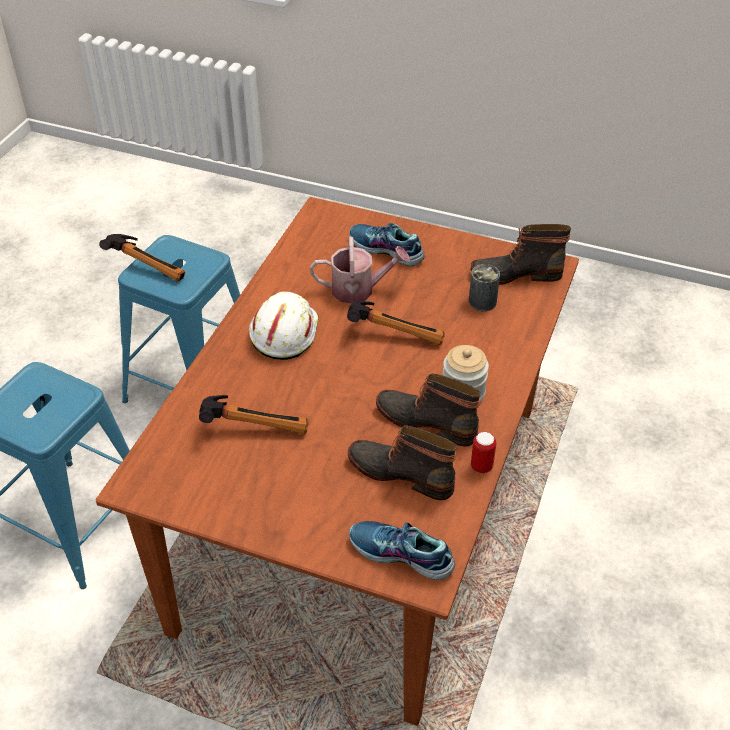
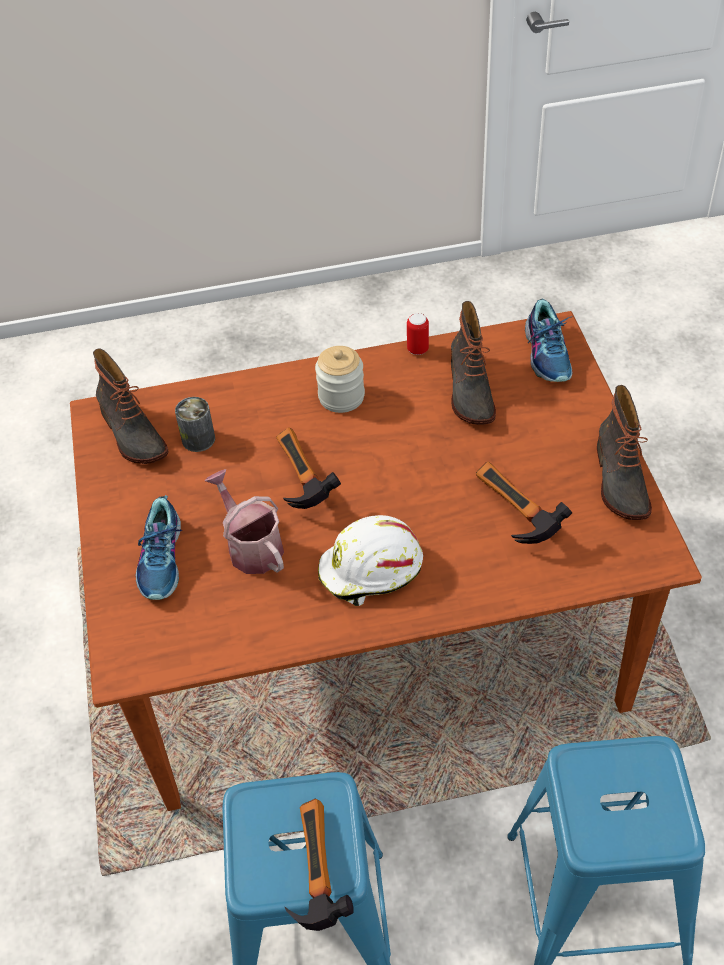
camera: 120 degrees left, 5 degrees up
(427, 420) = (396, 403): boot -> boot (619, 480)

